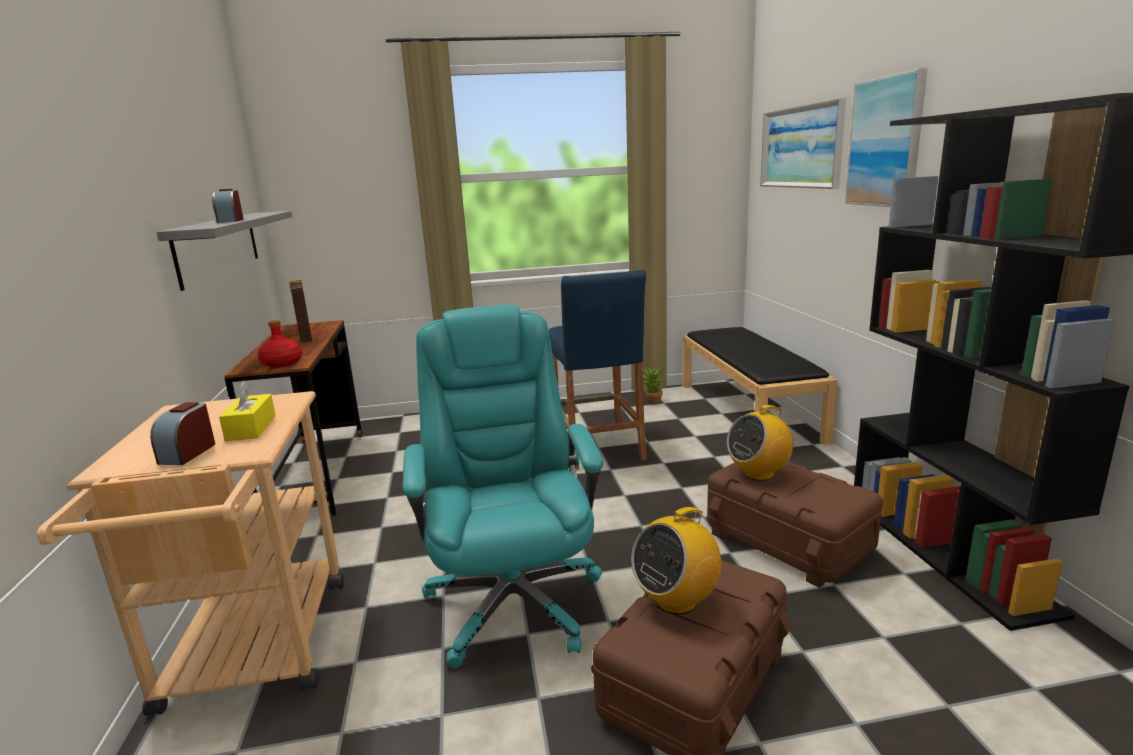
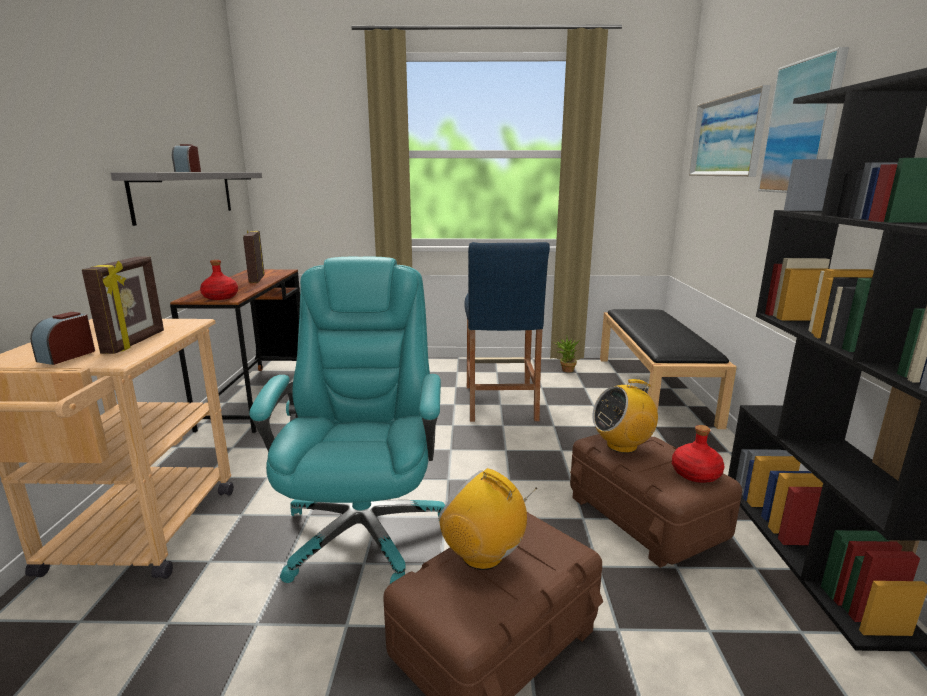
camera: 10 degrees right, 0 degrees up
(251, 428) = (136, 342): yellow tissue box -> picture frame
(676, 600) = (483, 555): radio -> radio turned 60 degrees clockwise
(838, 491) = (696, 474): none -> red bottle

